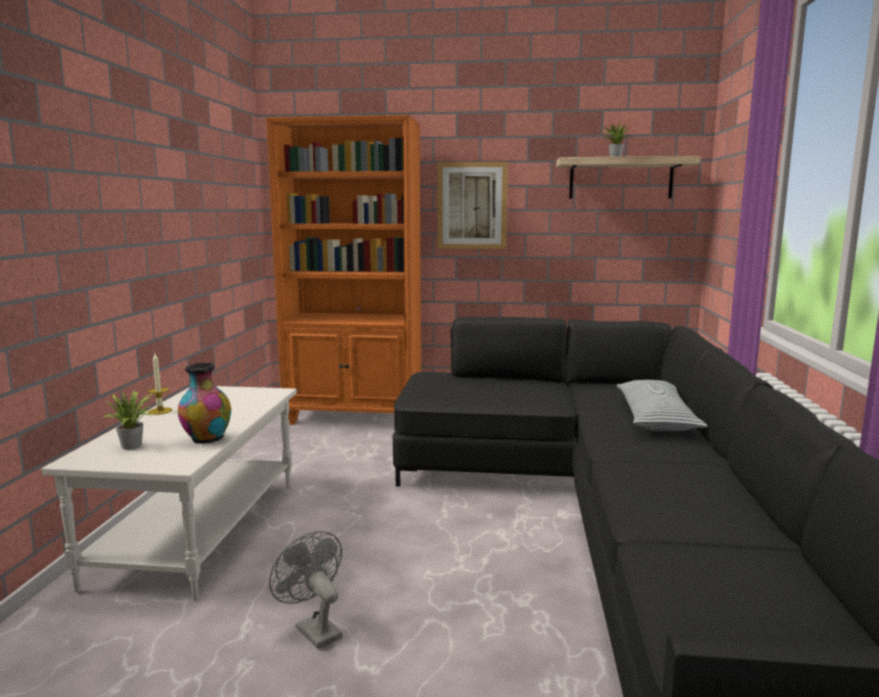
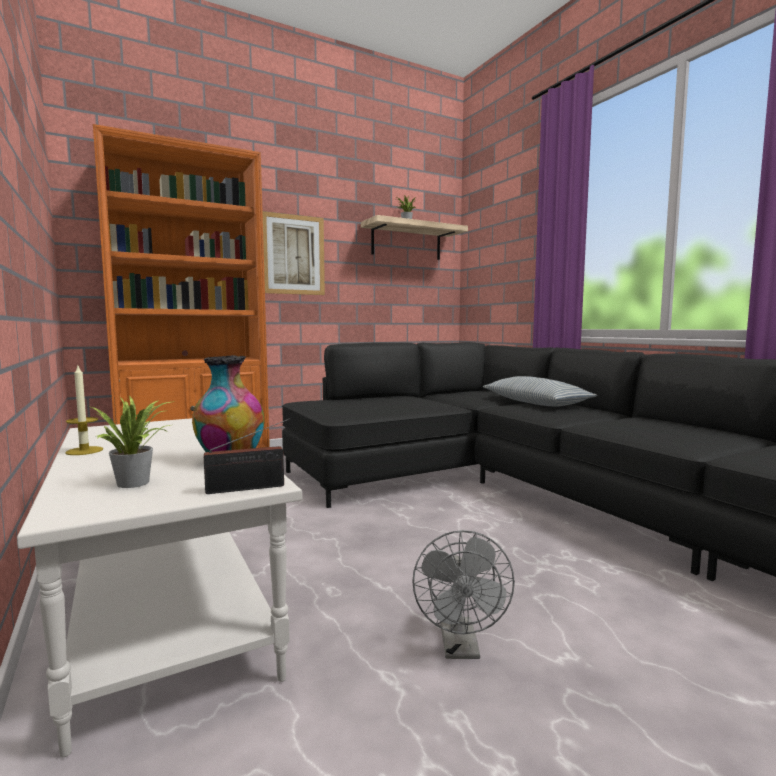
camera: 35 degrees left, 5 degrees down
(169, 466) = (250, 488): none -> radio
(313, 629) = (461, 648): grey fan -> grey fan turned 105 degrees counterclockwise

